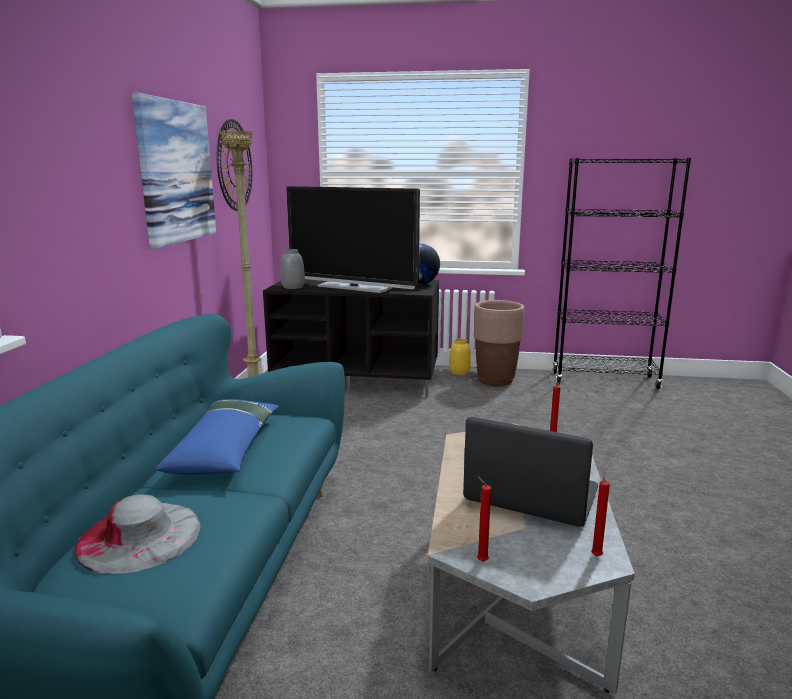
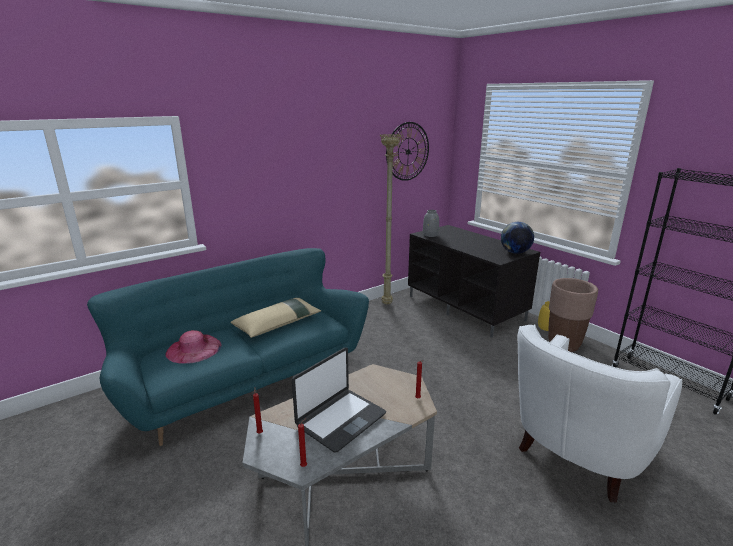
camera: 45 degrees right, 5 degrees up
(139, 536) = (193, 349): grey hat -> pink hat
(176, 172) = (342, 161): picture -> none
(226, 448) = (278, 324): blue pillow -> beige pillow
(354, 287) = (464, 244): television -> none
(531, 496) = (340, 419): laptop -> laptop turned 60 degrees clockwise
(640, 456) = (578, 454): none -> white armchair

